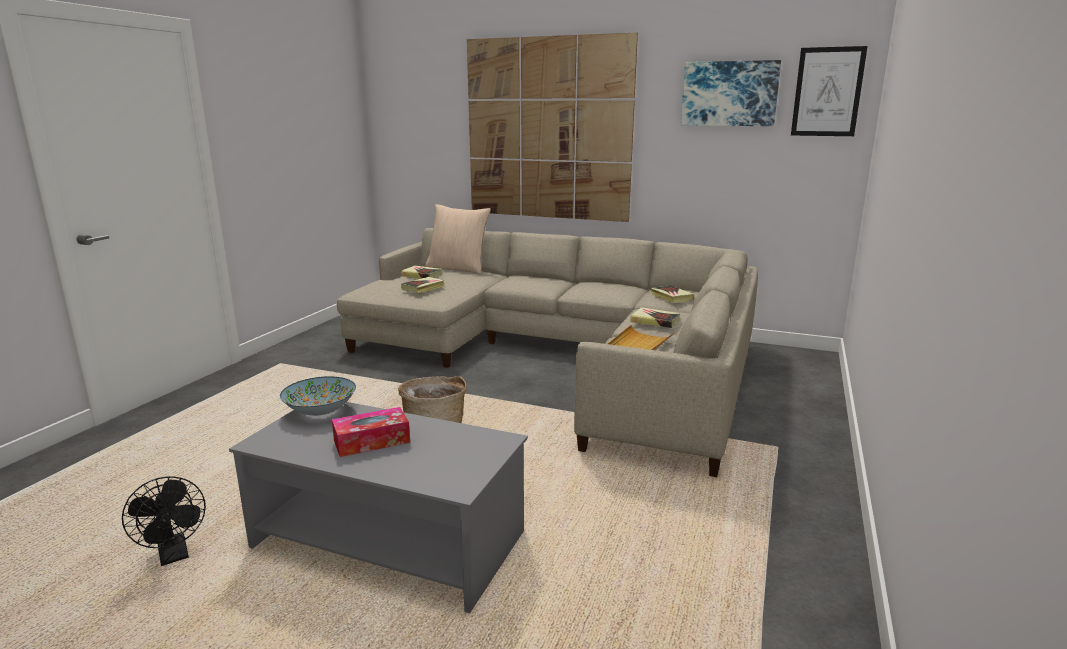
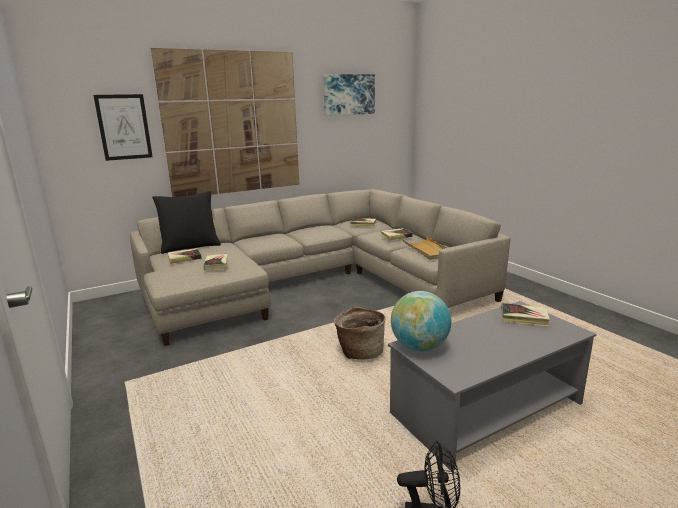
camera: 50 degrees left, 0 degrees up
(320, 411) = (419, 347): bowl -> globe
(372, 441) = (490, 340): tissue box -> none
(458, 268) = (190, 247): beige pillow -> black pillow
(467, 448) = (524, 318): none -> book
(827, 92) = (394, 93): picture -> picture (124, 127)

